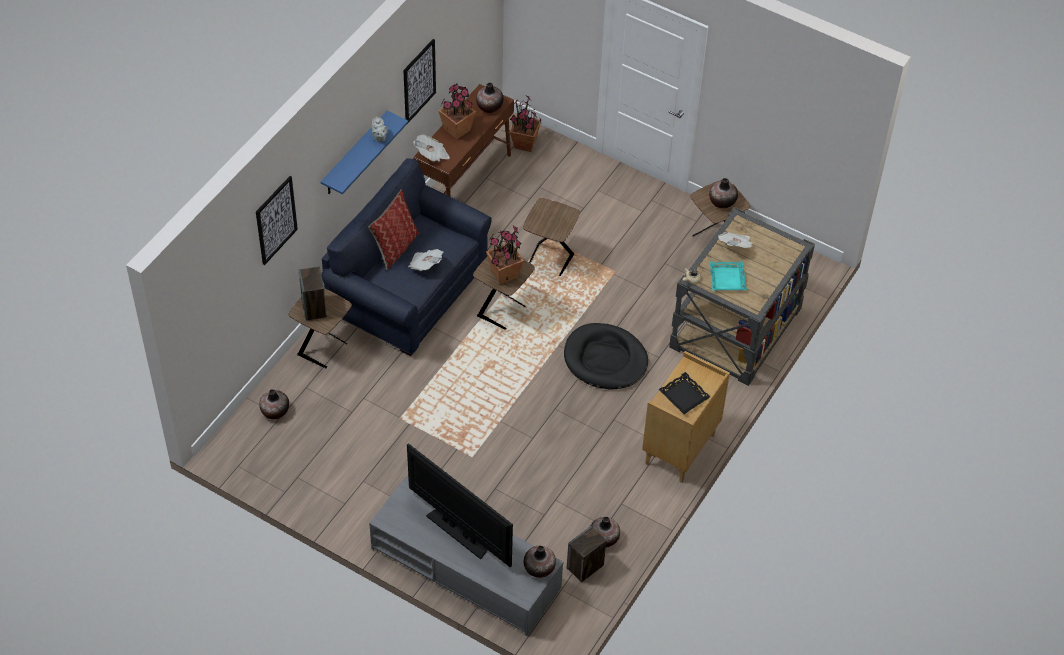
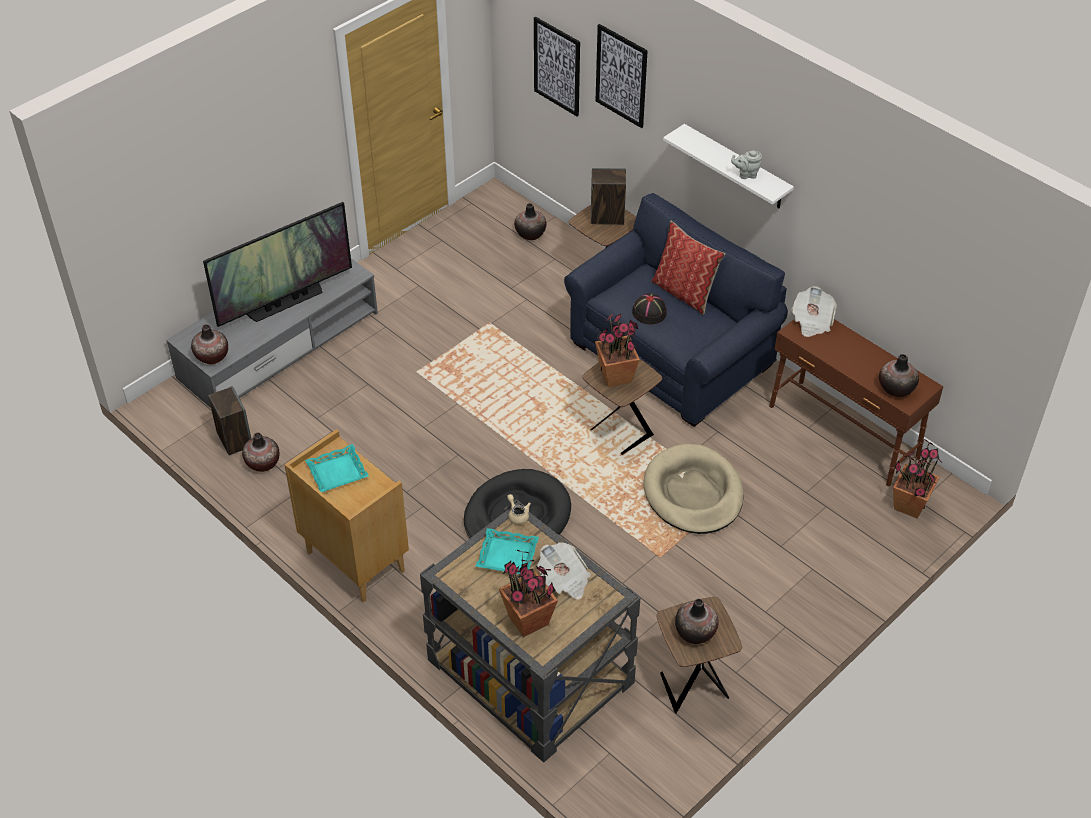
camera: 105 degrees right, 5 degrees down
(354, 154) = (736, 168): blue shelf -> white shelf
(419, 81) = (852, 228): picture -> picture (557, 66)
(425, 265) = (649, 312): newspaper -> black hat
(457, 130) = (855, 351): potted plant -> potted plant (529, 620)
(550, 260) = (693, 493): brown side table -> beige dog bed
(683, 396) = (337, 472): black tray -> turquoise tray

